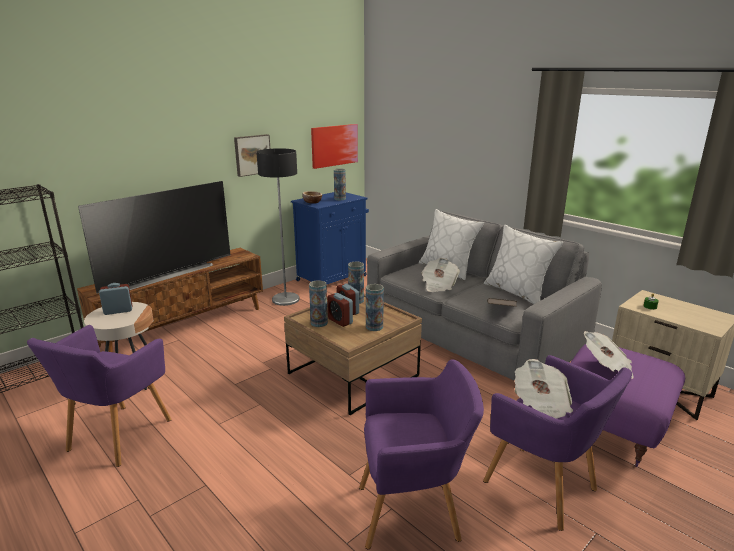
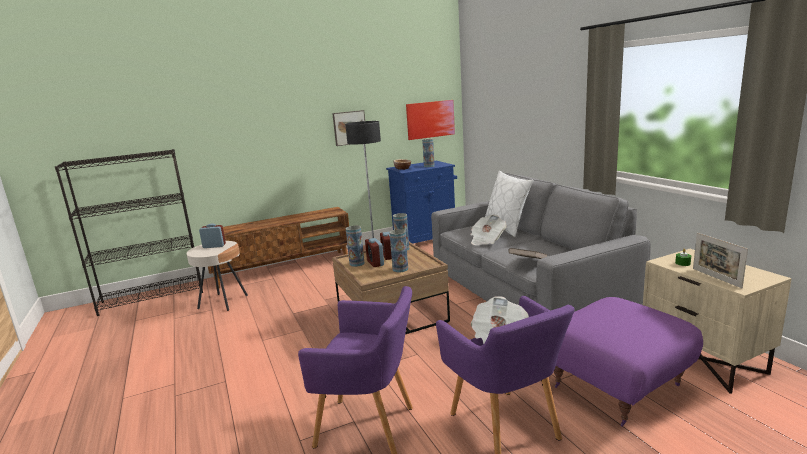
camera: 20 degrees right, 5 degrees down
(116, 437) = (187, 340): purple armchair -> none
(167, 274) = (268, 223): television -> none
(517, 292) = (560, 248): white pillow -> none
(607, 366) = (603, 317): newspaper -> none
(687, 320) = (716, 278): none -> picture frame

